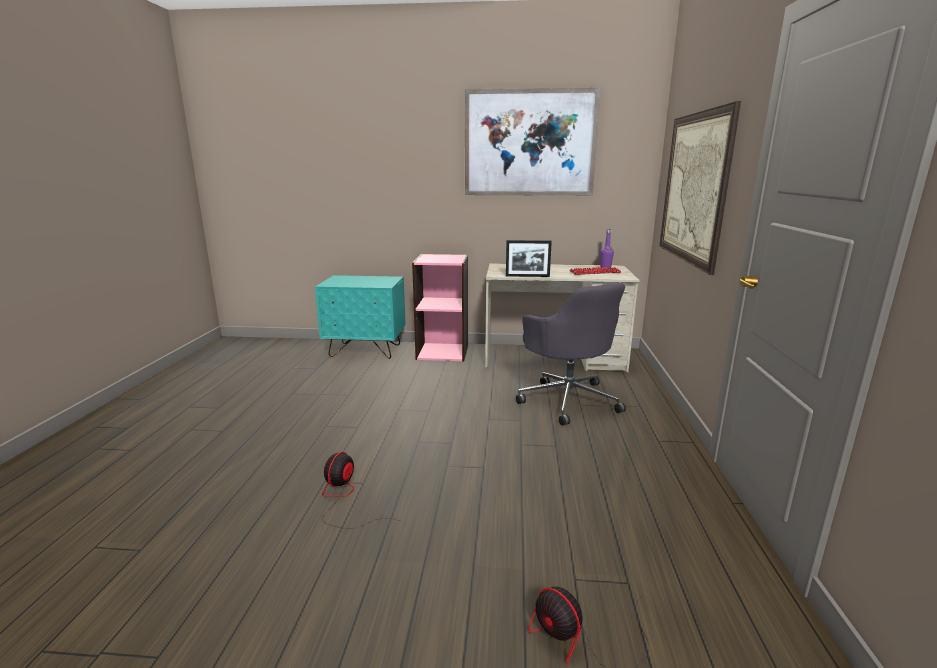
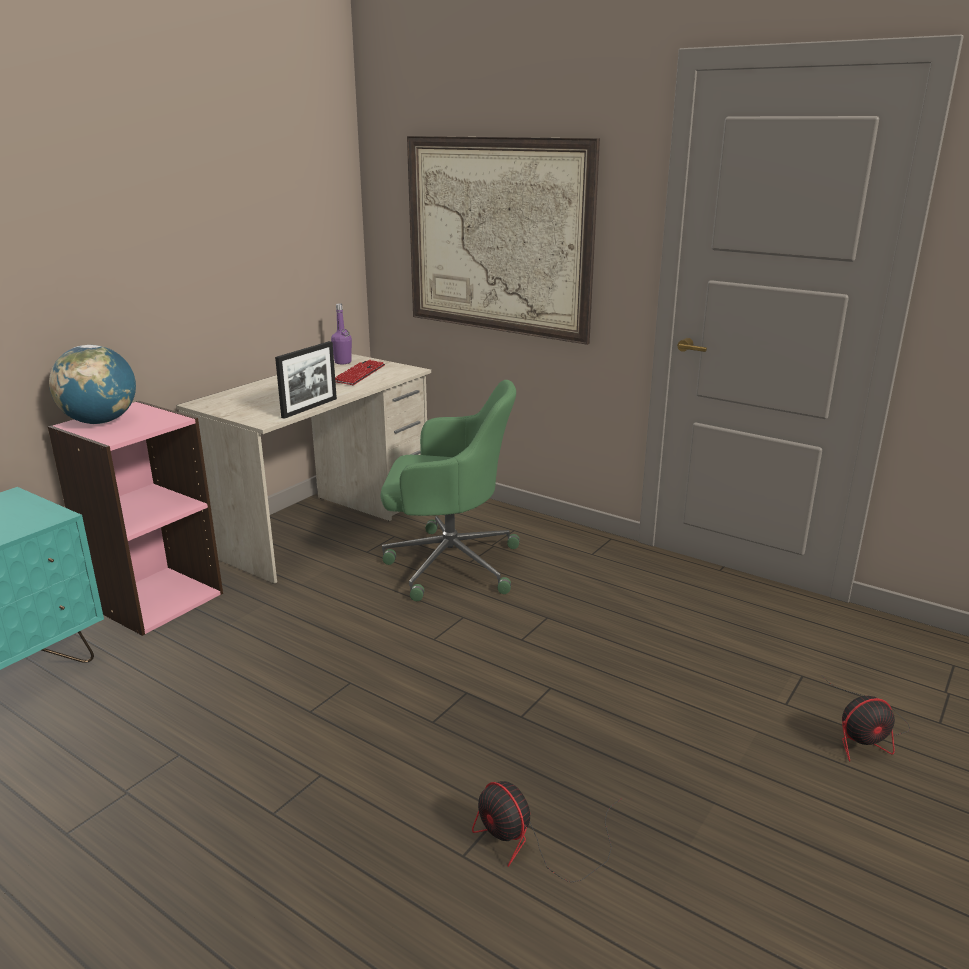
camera: 60 degrees left, 5 degrees up
(436, 256) = (100, 421): none -> globe
(529, 143) = (198, 175): picture -> none
(568, 399) = (448, 564): grey office chair -> green office chair

